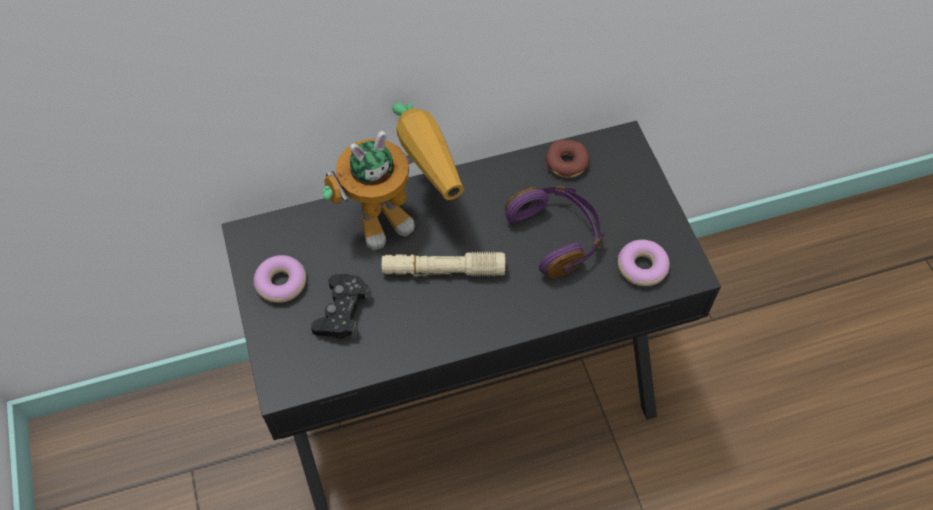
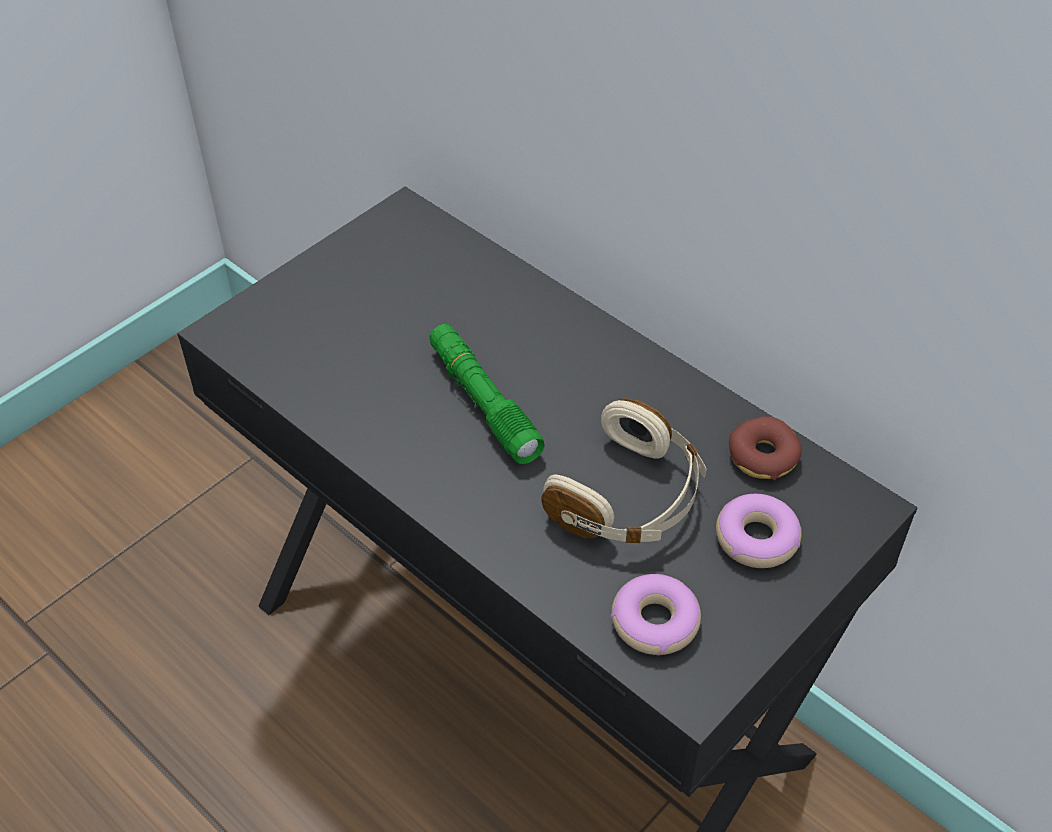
camera: 60 degrees right, 10 degrees down
(281, 283) = (360, 268): donut -> donut (757, 539)
(342, 311) = (357, 336): black game controller -> none
(400, 212) = (539, 323): toy robot -> none
(443, 270) = (483, 402): beige flashlight -> green flashlight
(556, 236) = (629, 497): purple headphones -> beige headphones

